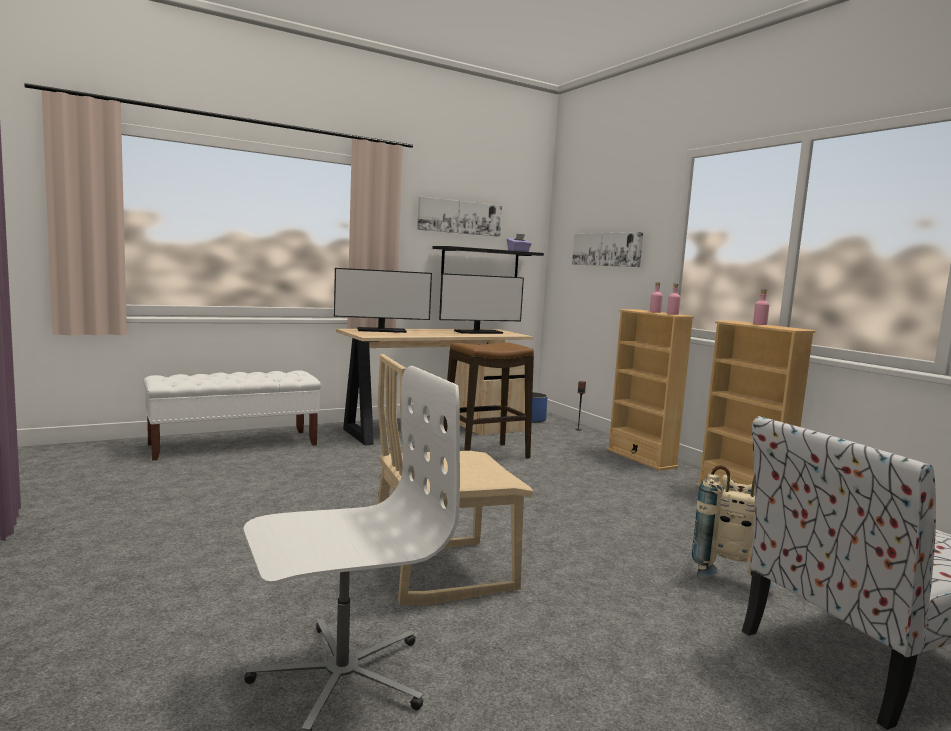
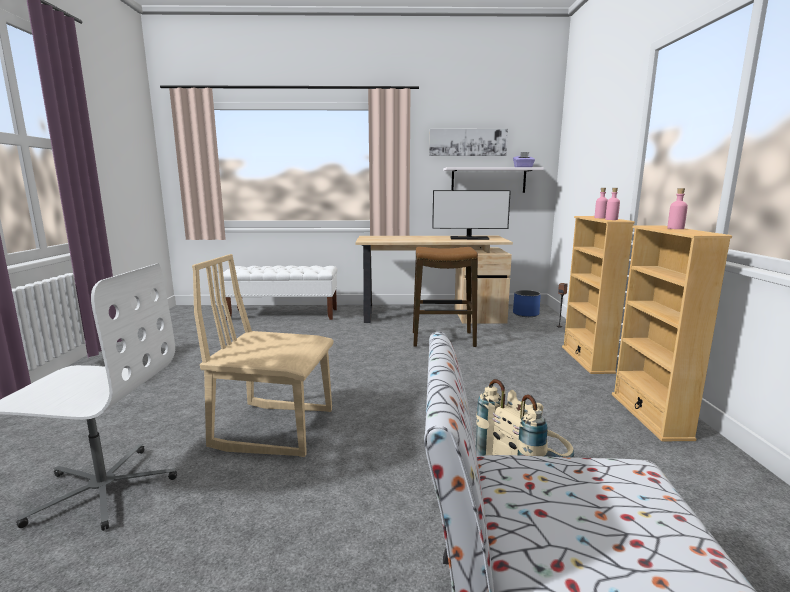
camera: 30 degrees right, 5 degrees up
(381, 330) = (389, 237): monitor -> none
(480, 263) = (488, 180): black shelf -> white shelf
(607, 249) = (592, 159): picture -> none

